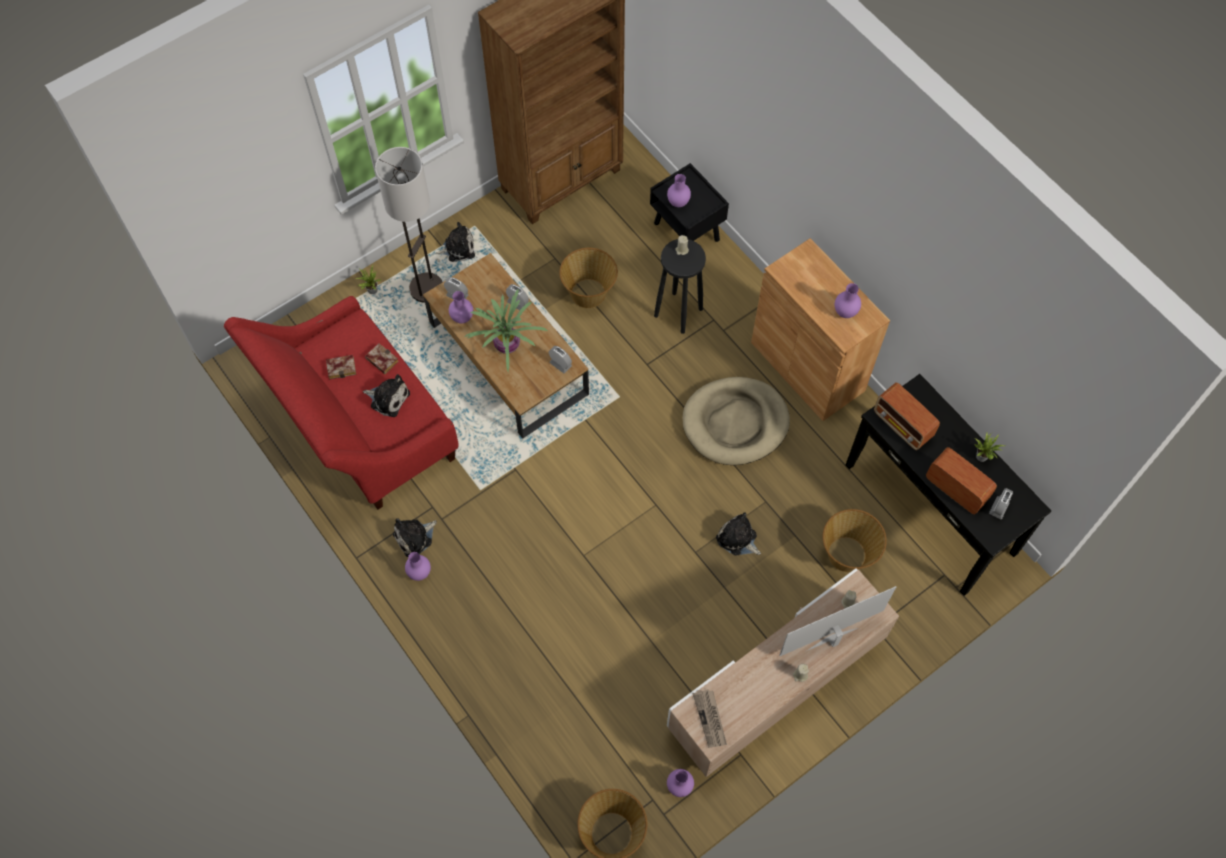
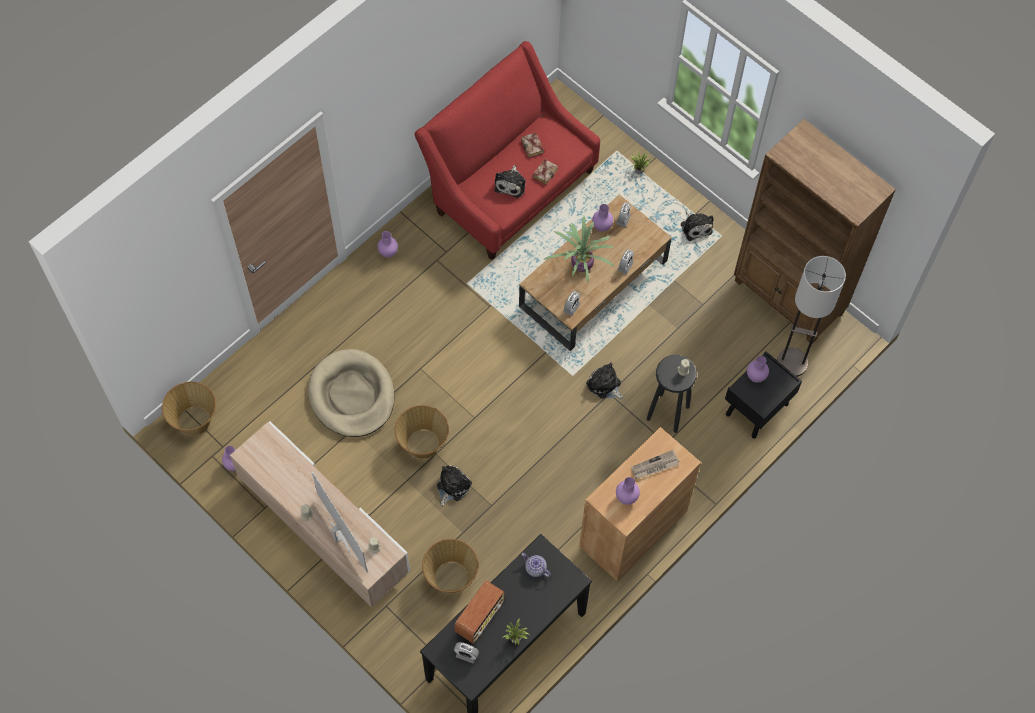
camera: 80 degrees right, 0 degrees up
(415, 537) = (418, 244): plush toy -> plush toy (604, 385)
(426, 288) = (650, 210): floor lamp -> floor lamp (792, 362)
(589, 293) = (672, 337): basket -> basket (423, 444)
(710, 719) = (263, 451): newspaper -> newspaper (654, 466)
(735, 423) = (563, 472): beige dog bed -> beige dog bed (352, 395)
(903, 426) = (535, 568): radio -> teapot

